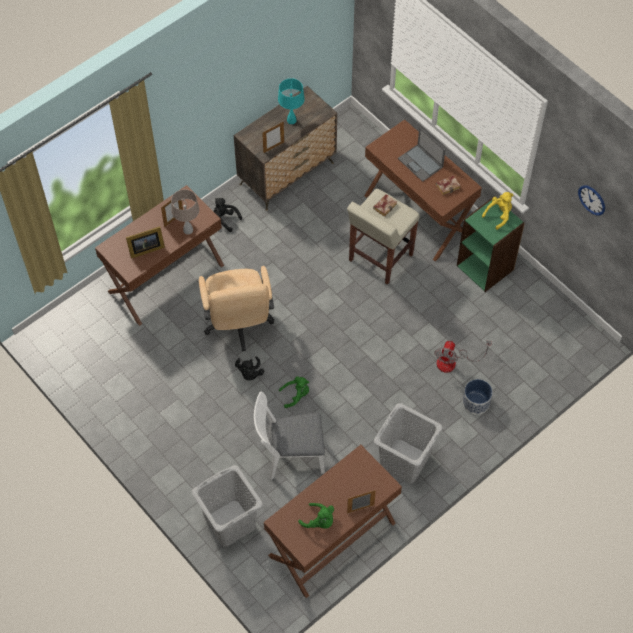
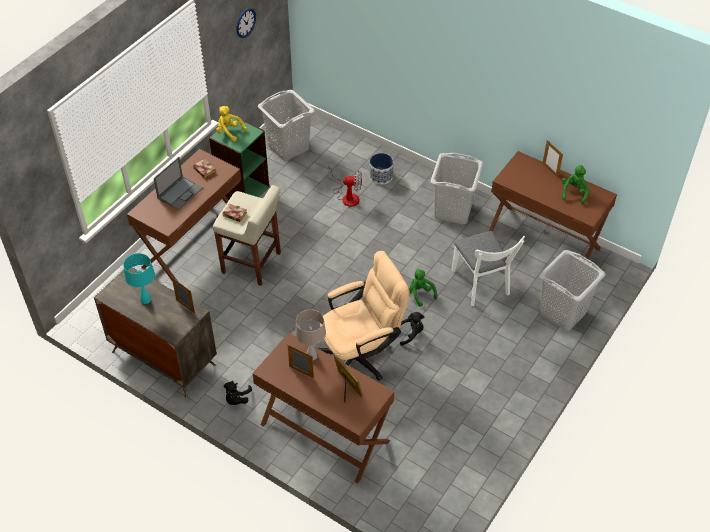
camera: 105 degrees left, 10 degrees down
(545, 322) = (288, 147): none -> grey laundry basket

